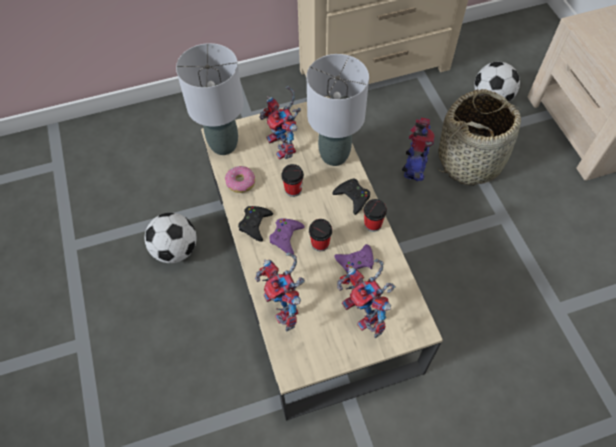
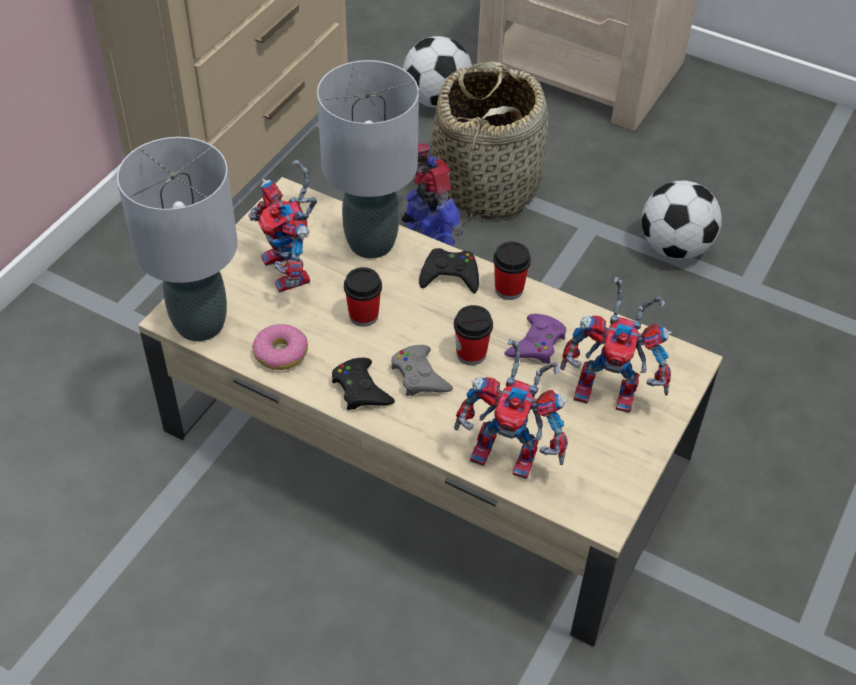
camera: 45 degrees left, 10 degrees down
(175, 250) = (202, 561): football -> football (674, 248)
(285, 147) = (292, 273): toy robot -> toy robot turned 45 degrees clockwise
(286, 237) = (419, 376): purple game controller -> grey game controller

